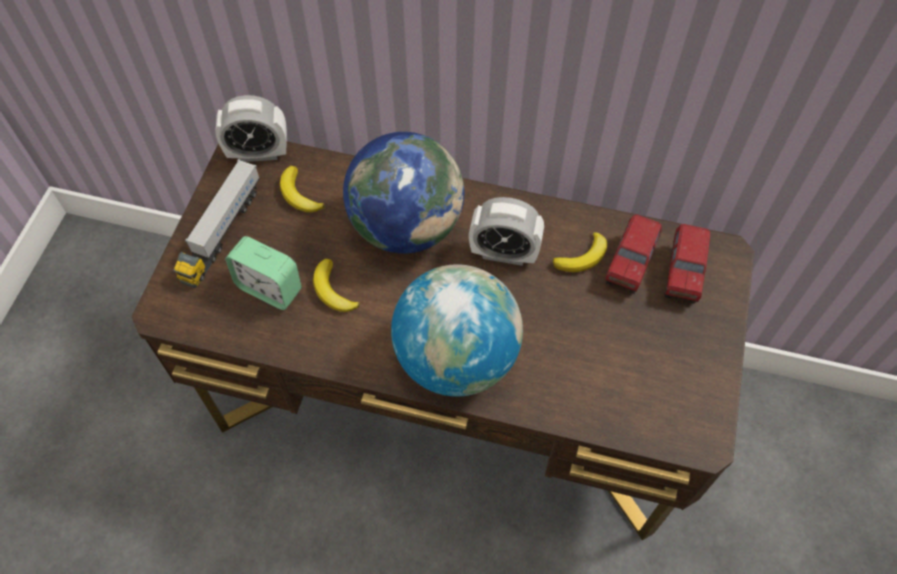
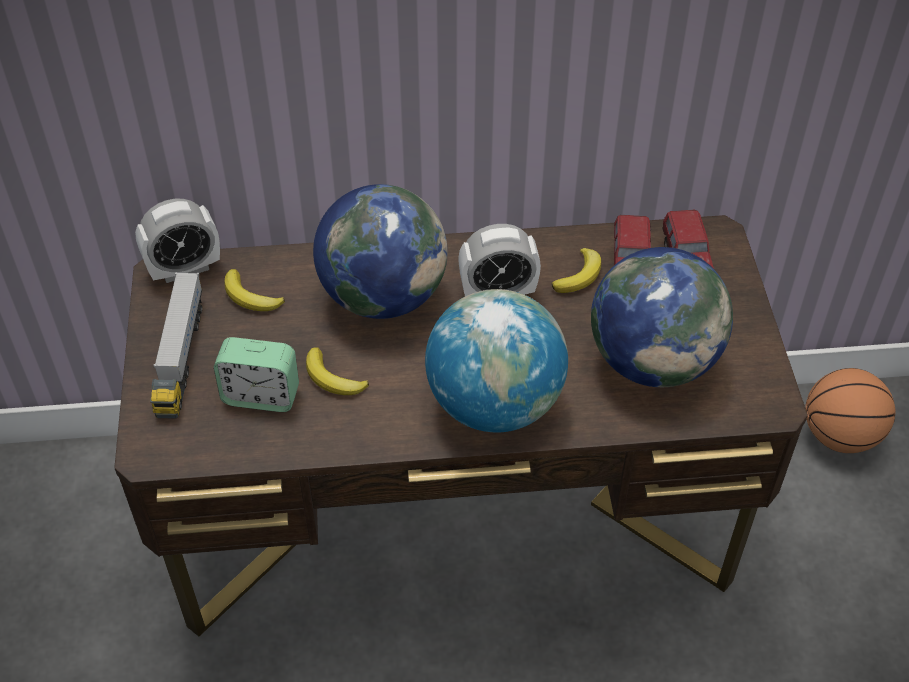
camera: 20 degrees left, 10 degrees down
(612, 361) = (653, 361): none -> globe
(801, 435) = (840, 436): none -> basketball

